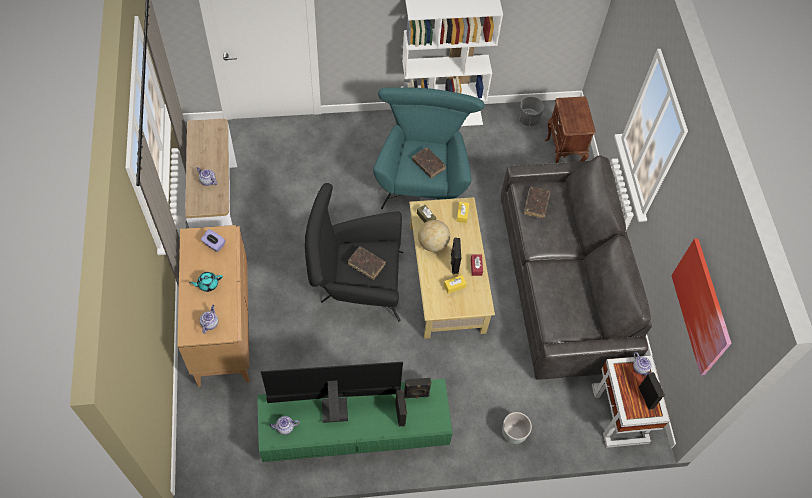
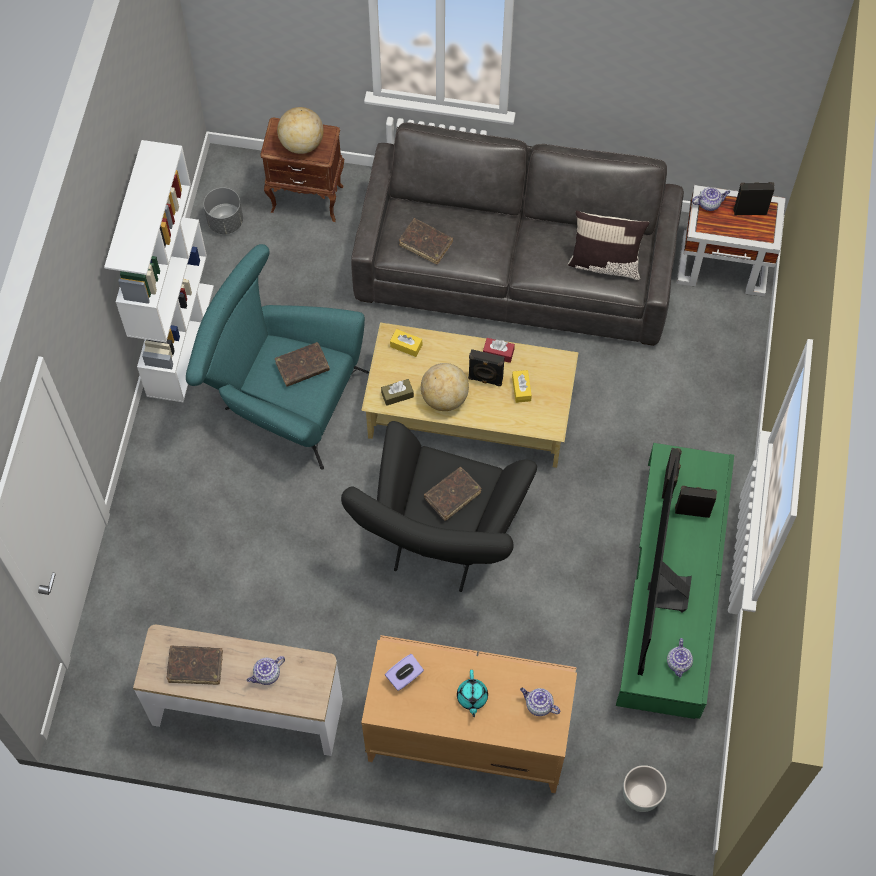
camera: 70 degrees left, 5 degrees up
(205, 146) = (195, 667): none -> brown book
(513, 434) = (722, 397): grey planter -> grey planter (641, 796)
(565, 313) = (605, 263): none -> pillow
(573, 115) = (301, 143): none -> globe
(702, 307) = (710, 84): picture -> none

